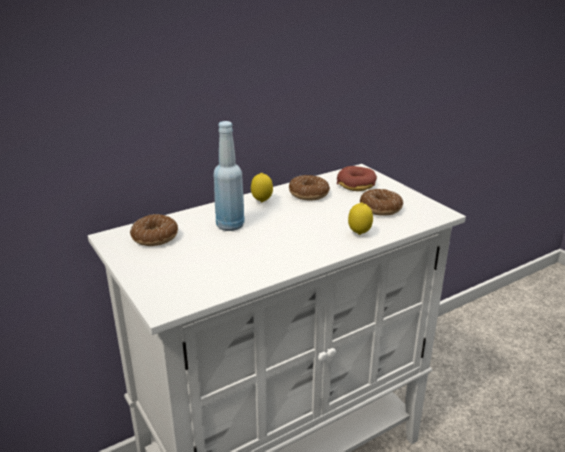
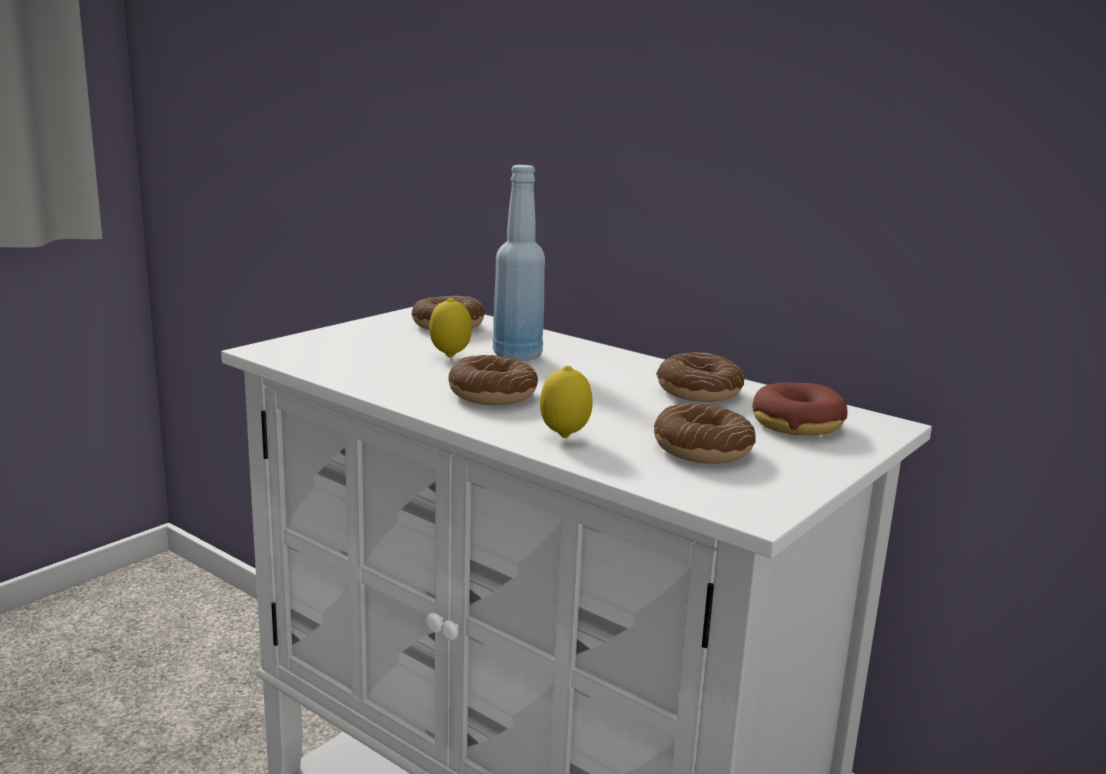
camera: 70 degrees right, 10 degrees down
(262, 202) = (625, 365): lemon -> lemon (450, 357)
(293, 242) = (492, 395): none -> donut

